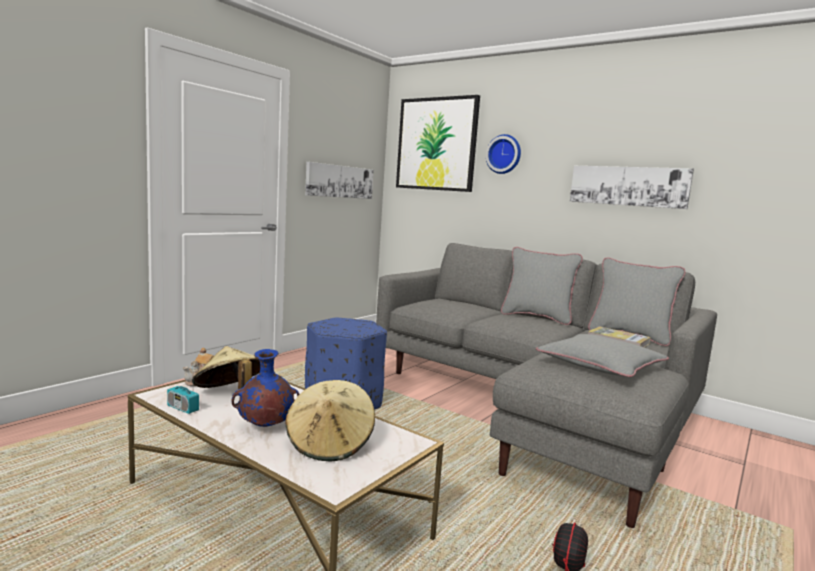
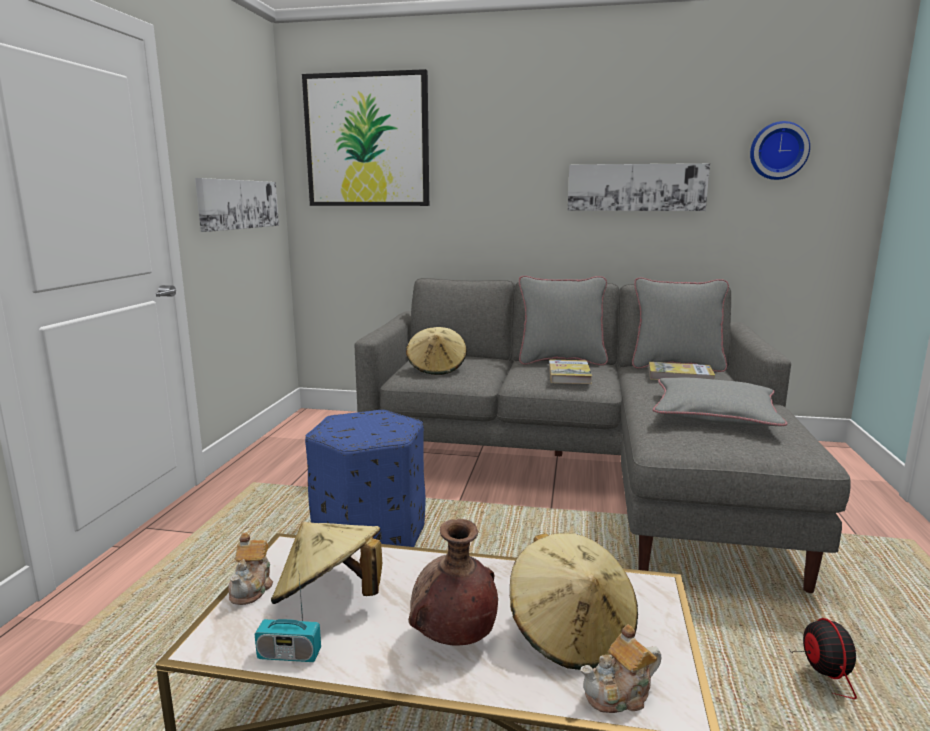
camera: 25 degrees left, 5 degrees up
(265, 426) = (453, 638): blue vase -> brown vase
(314, 473) = (620, 695): none -> teapot
(435, 305) = (437, 368): none -> beige hat
(504, 154) = (471, 152): wall clock -> wall clock (778, 151)
(525, 324) = (569, 375): none -> book

